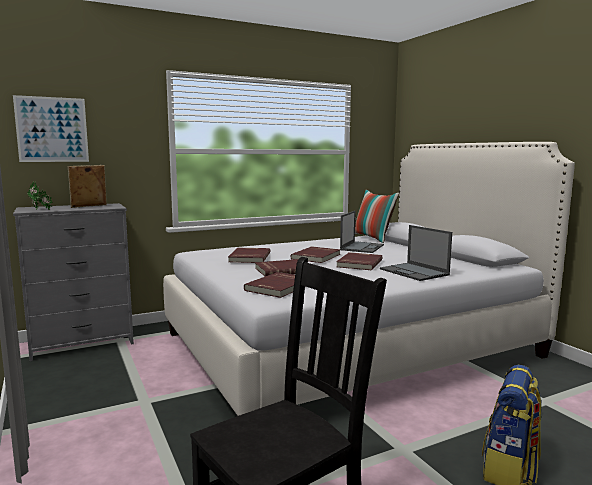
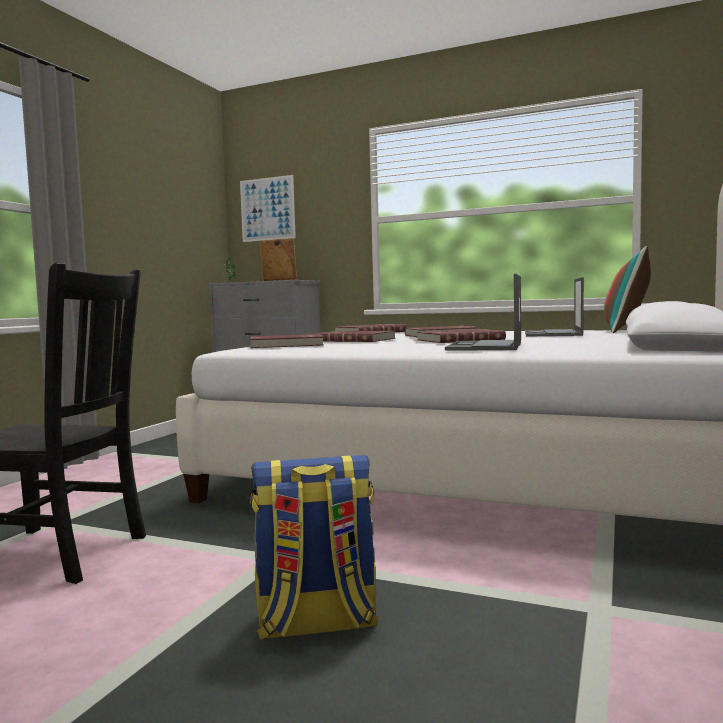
camera: 50 degrees right, 5 degrees down
(362, 247) = (552, 334): laptop -> laptop turned 120 degrees clockwise

